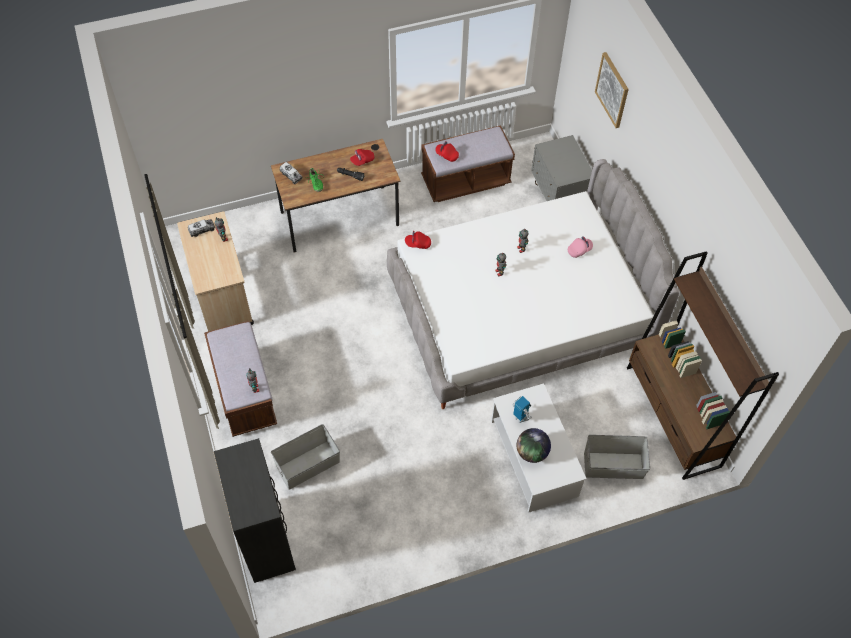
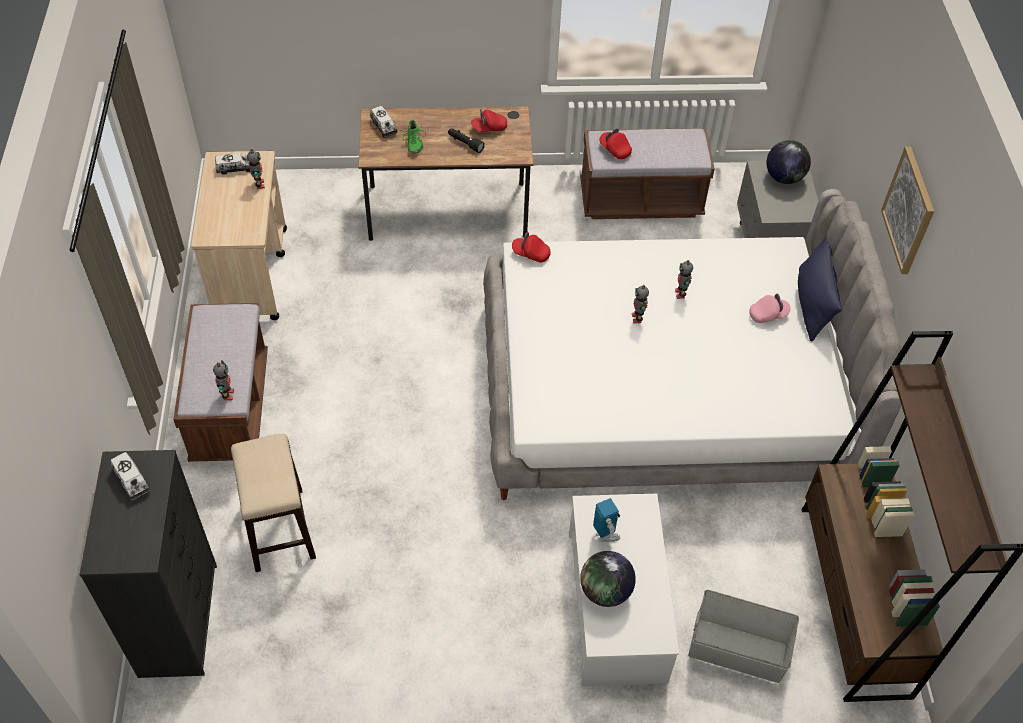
camera: 15 degrees right, 5 degrees down
(240, 465) = (131, 481): none -> toy truck
(307, 465) = (279, 528): grey storage box -> stool
(562, 151) = (784, 177): none -> globe
(604, 236) = (812, 303): none -> blue pillow
(612, 90) = (869, 81): picture -> picture (909, 210)

